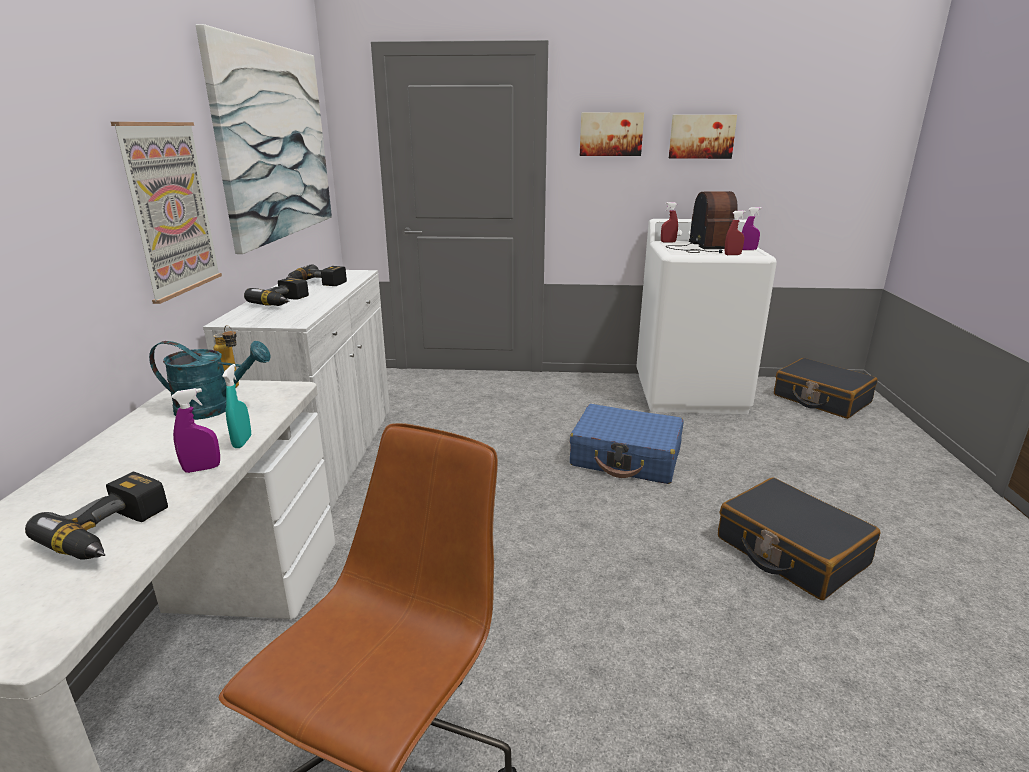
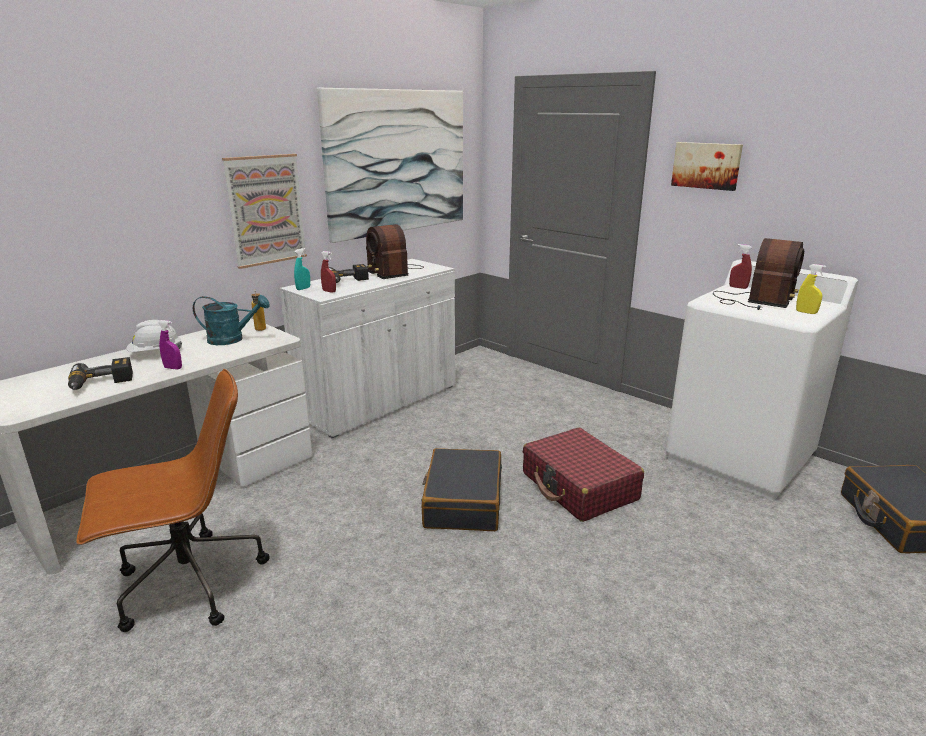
camera: 40 degrees right, 0 degrees up
(119, 462) = (155, 353): none -> white hard hat
(215, 408) = (232, 339): turquoise watering can -> turquoise watering can turned 45 degrees counterclockwise
(242, 442) = (209, 361): turquoise spray bottle -> turquoise spray bottle (303, 288)
(316, 284) = (393, 271): power drill -> radio
(626, 458) = (579, 487): blue suitcase -> red suitcase
(701, 136) = (808, 174): picture -> none
(732, 255) = (767, 314): red spray bottle -> red spray bottle (329, 291)
(748, 249) = (806, 312): purple spray bottle -> yellow spray bottle
(790, 551) = (599, 622): black suitcase -> black suitcase (463, 501)

